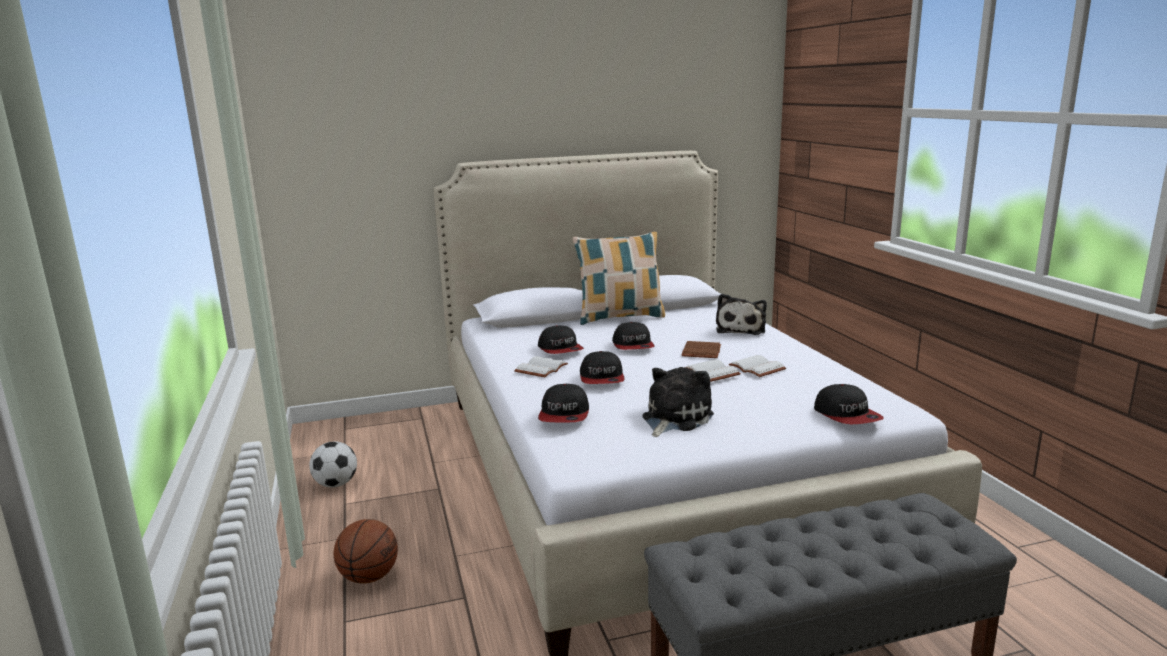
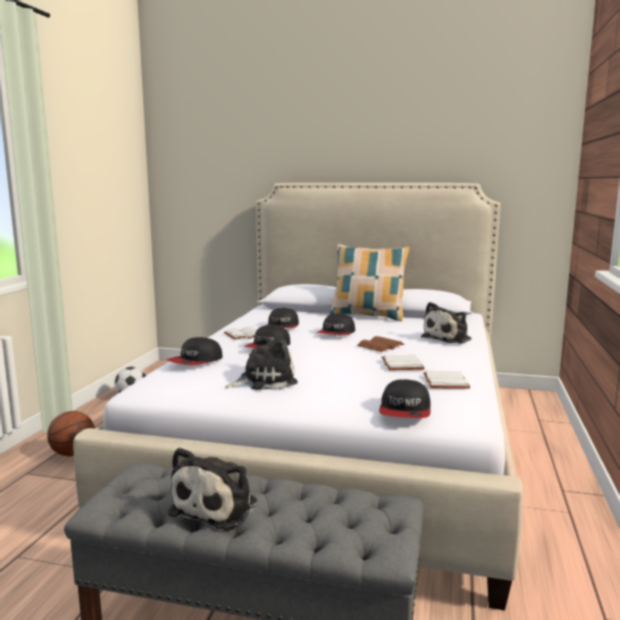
camera: 30 degrees right, 5 degrees down
(710, 372) = (356, 360): white book -> white book (444, 381)
(806, 556) = (218, 506): none -> plush toy

